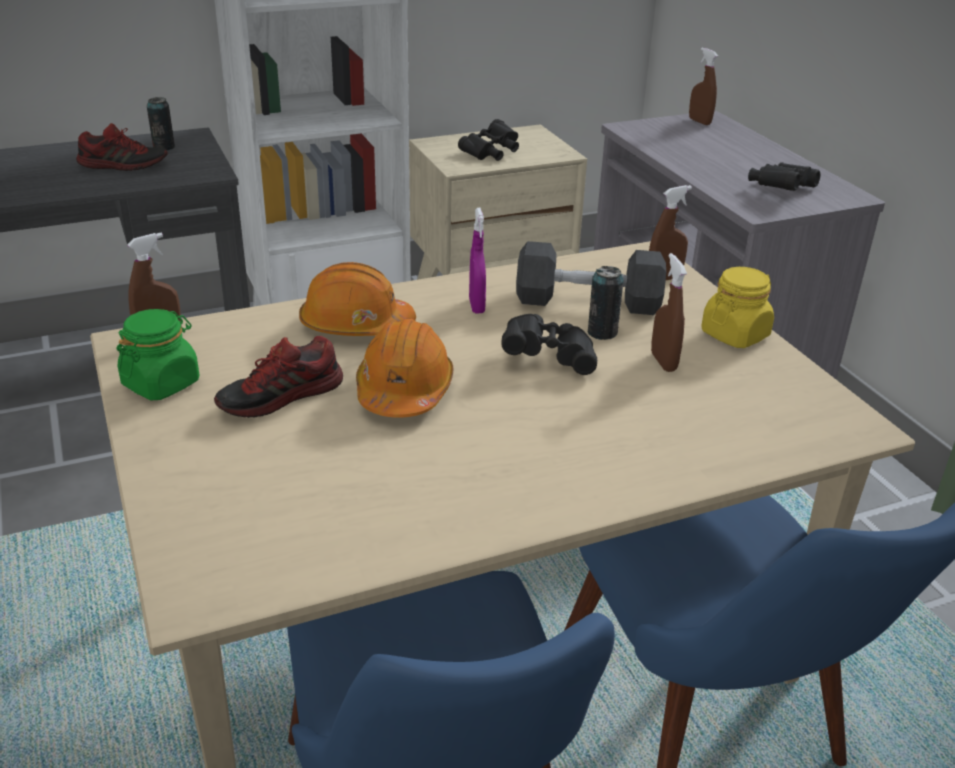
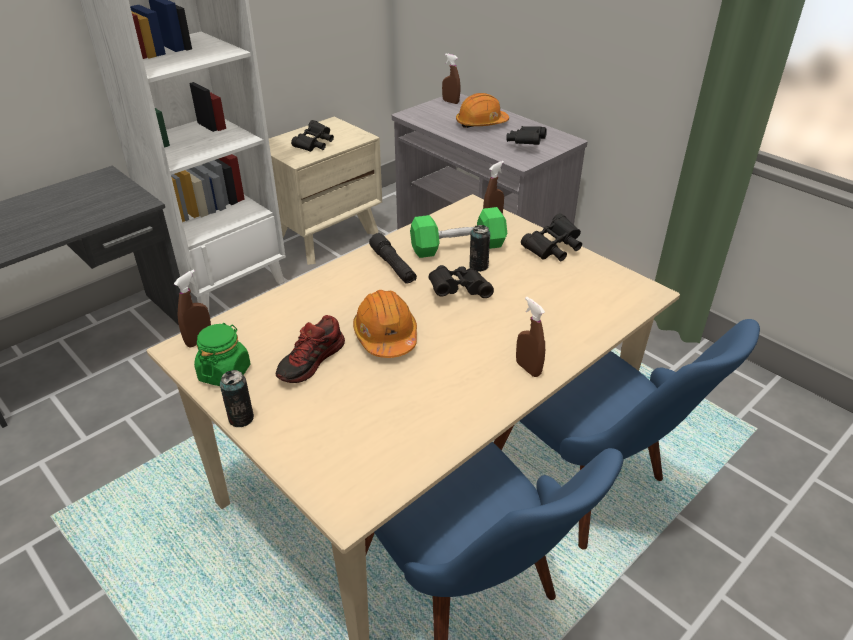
camera: 20 degrees left, 5 degrees up
(123, 165) = (69, 210): shoe -> none
(164, 147) = (90, 188): can -> can (241, 418)
(356, 325) = (326, 298): orange hard hat -> orange hard hat (481, 123)
(476, 306) = (393, 266): purple spray bottle -> black flashlight
(588, 302) = (458, 247): grey dumbbell -> green dumbbell
(663, 362) = (524, 277): brown spray bottle -> brown spray bottle (528, 368)
(735, 334) = (553, 249): yellow jar -> black binoculars

